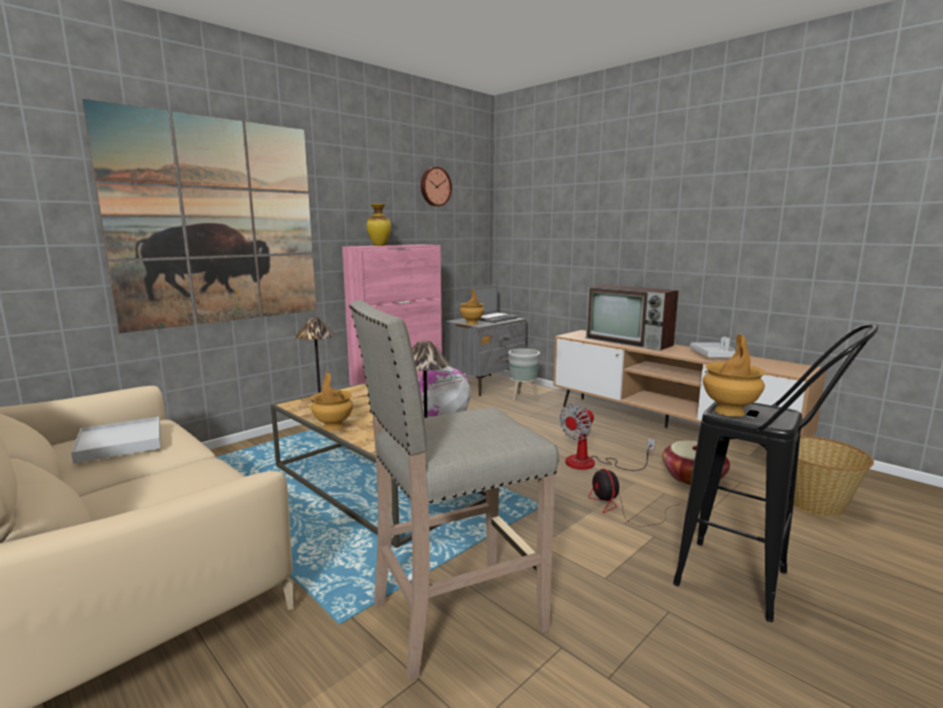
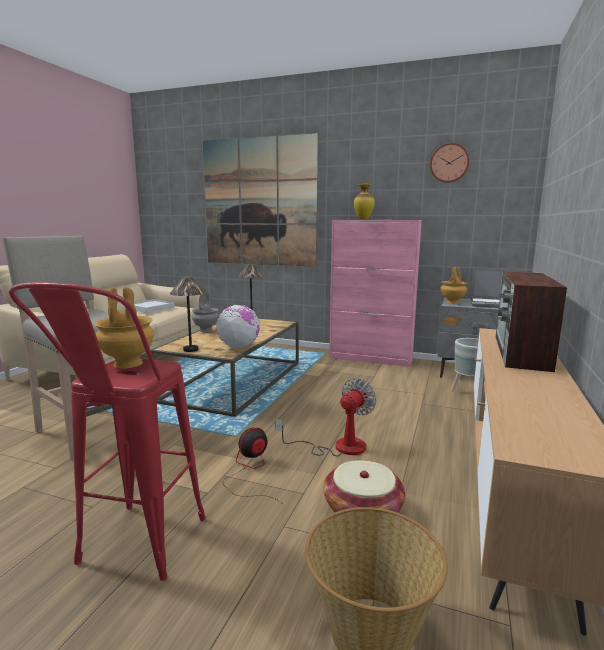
camera: 65 degrees right, 0 degrees up
(333, 427) = (206, 330): brown vase -> grey vase
(591, 464) = (338, 447): fan -> fan turned 105 degrees clockwise
(713, 356) = (533, 394): grey tray -> none
(751, 586) = (133, 554): black stool -> red stool

